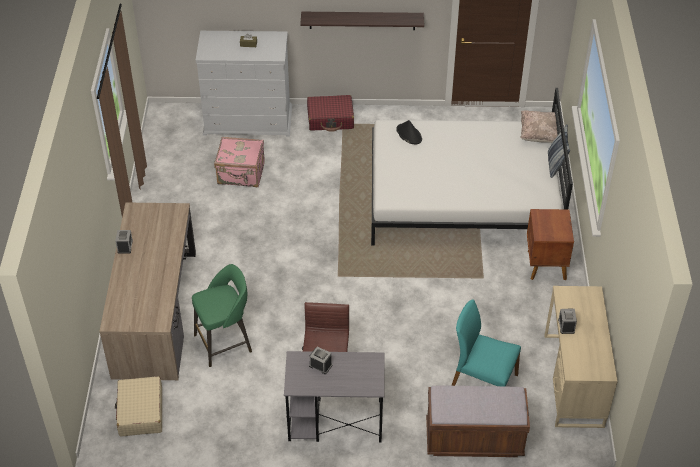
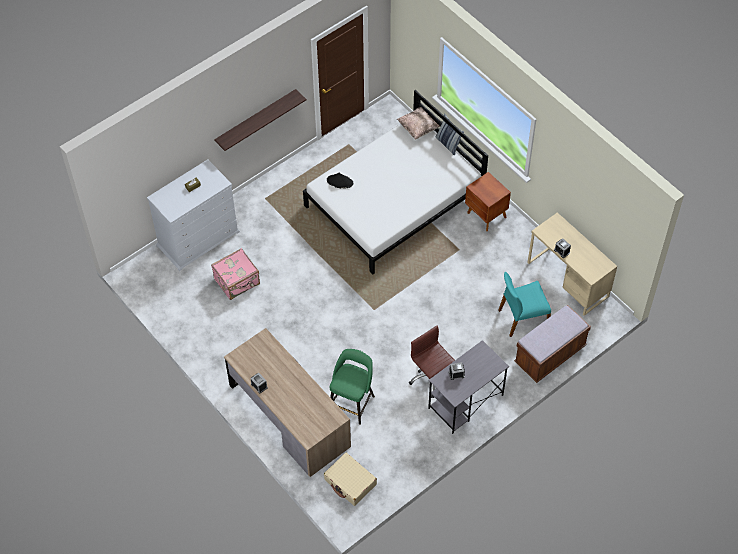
camera: 40 degrees left, 10 degrees up
(330, 119) = (253, 200): red suitcase -> none

